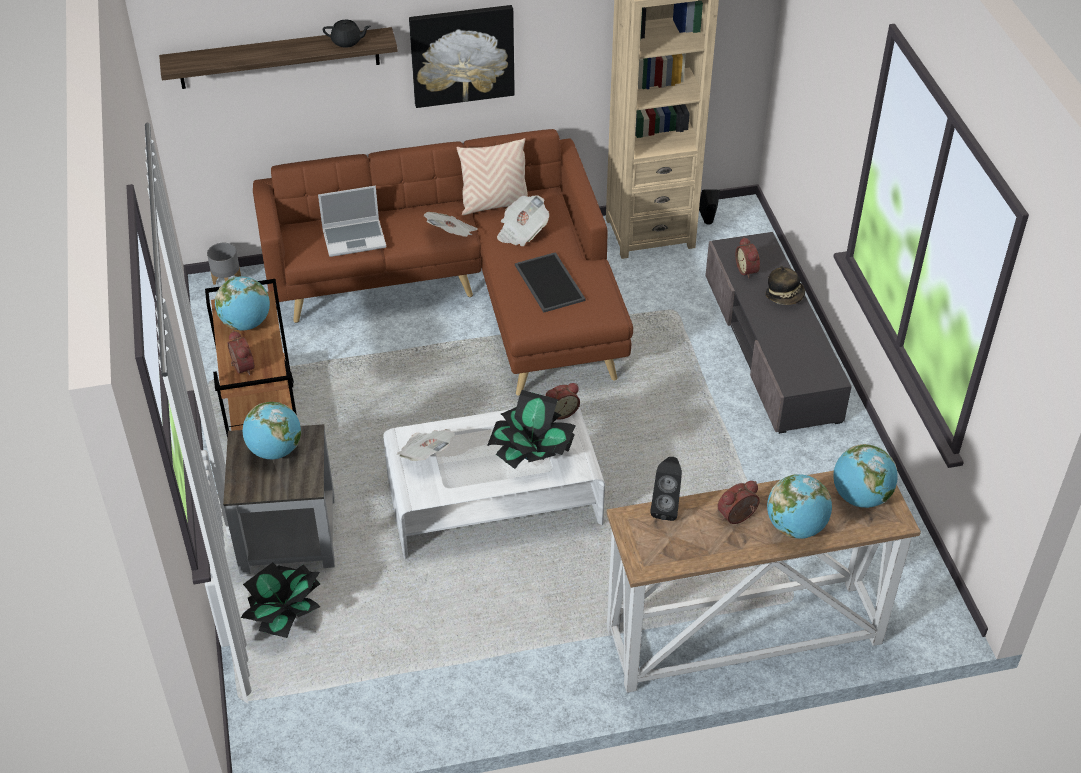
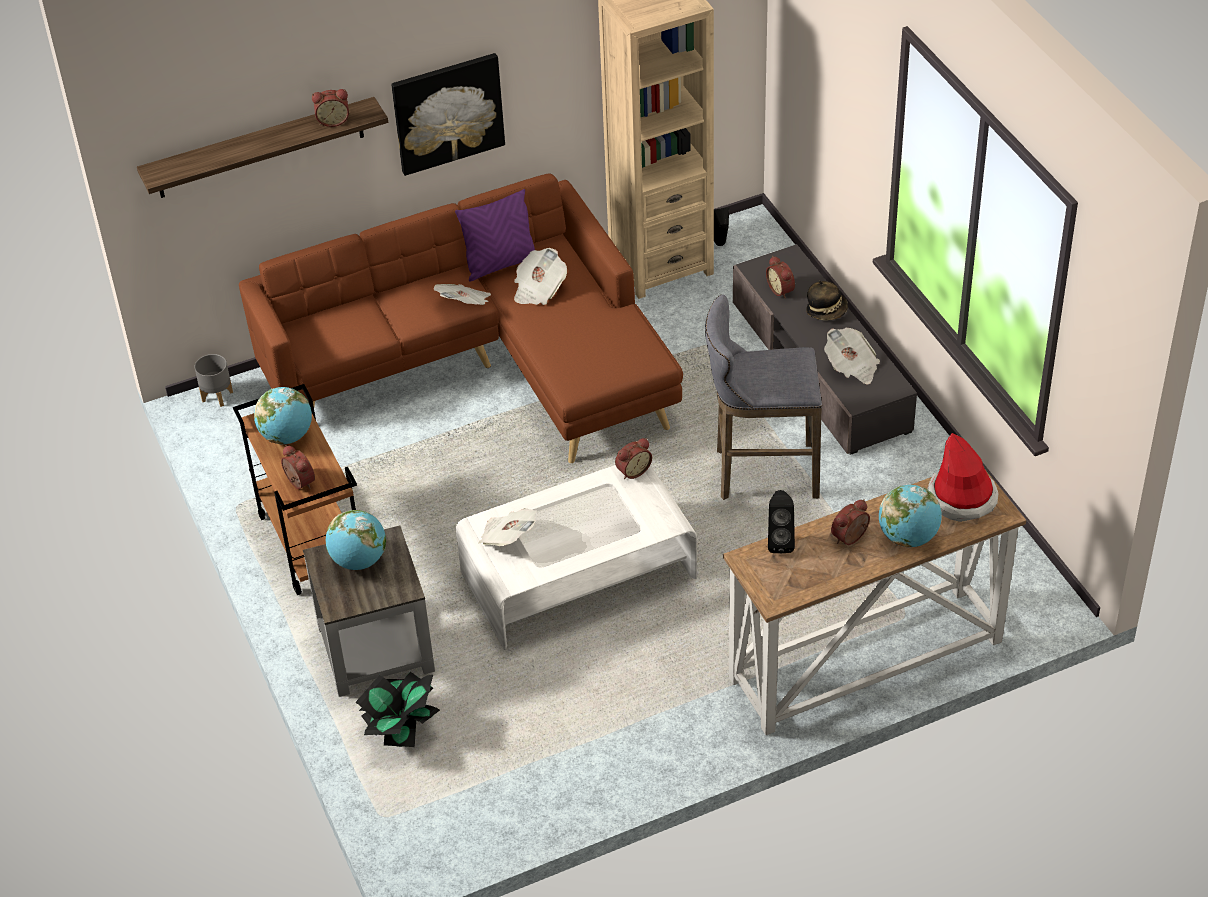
camera: 10 degrees left, 0 degrees up
(347, 42) = (333, 120): black teapot -> alarm clock
(355, 238) = (362, 326): laptop -> none
(494, 204) = (500, 264): beige pillow -> purple pillow
(531, 455) = (616, 519): potted plant -> none
(551, 283) = (586, 338): tray -> none
(690, 436) = (761, 473): none -> grey stool
(795, 351) = (851, 367): none -> newspaper
(860, 497) = (962, 498): globe -> hat

